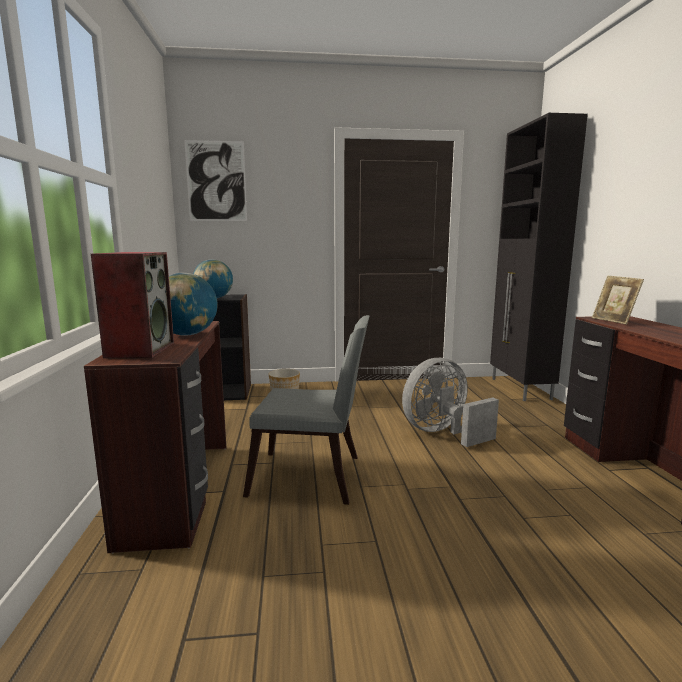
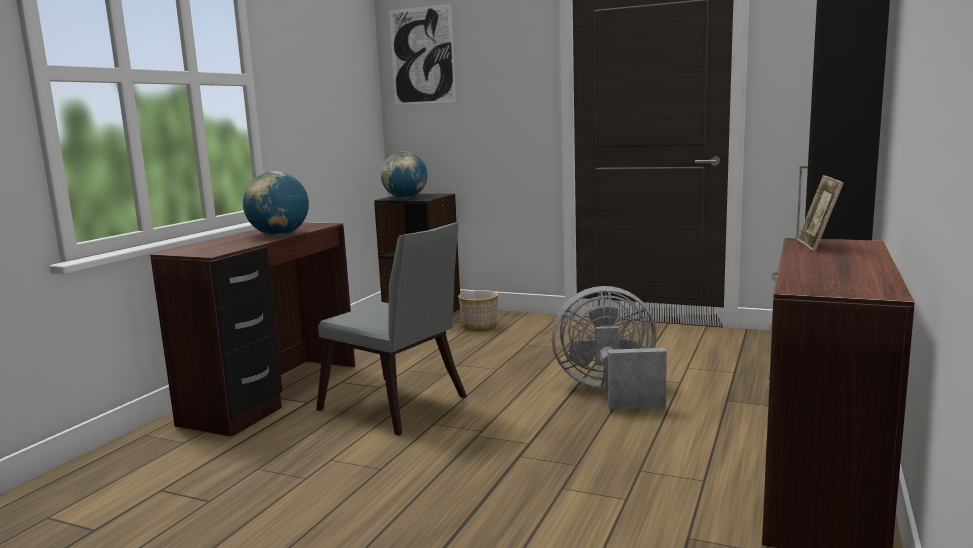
camera: 30 degrees right, 0 degrees up
(140, 350) = (211, 245): speaker -> none

